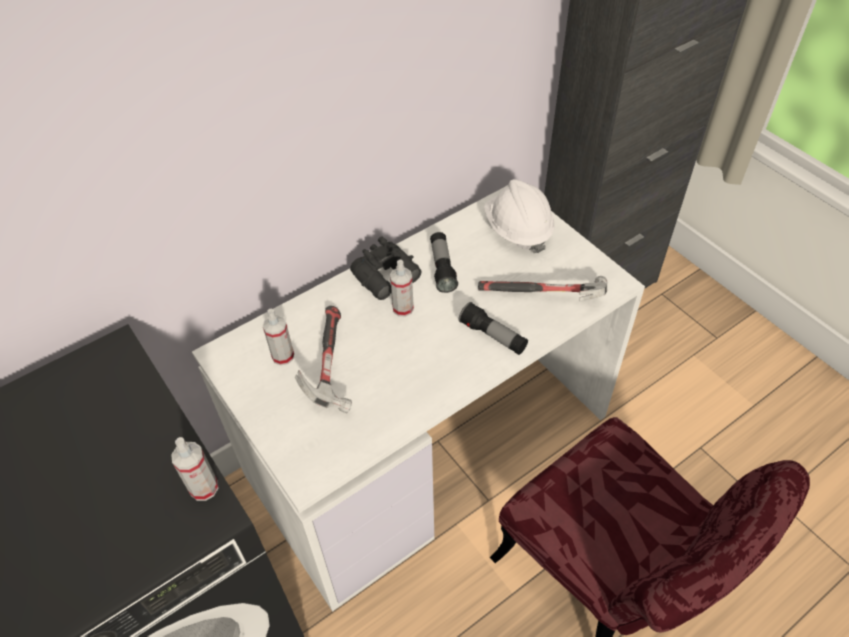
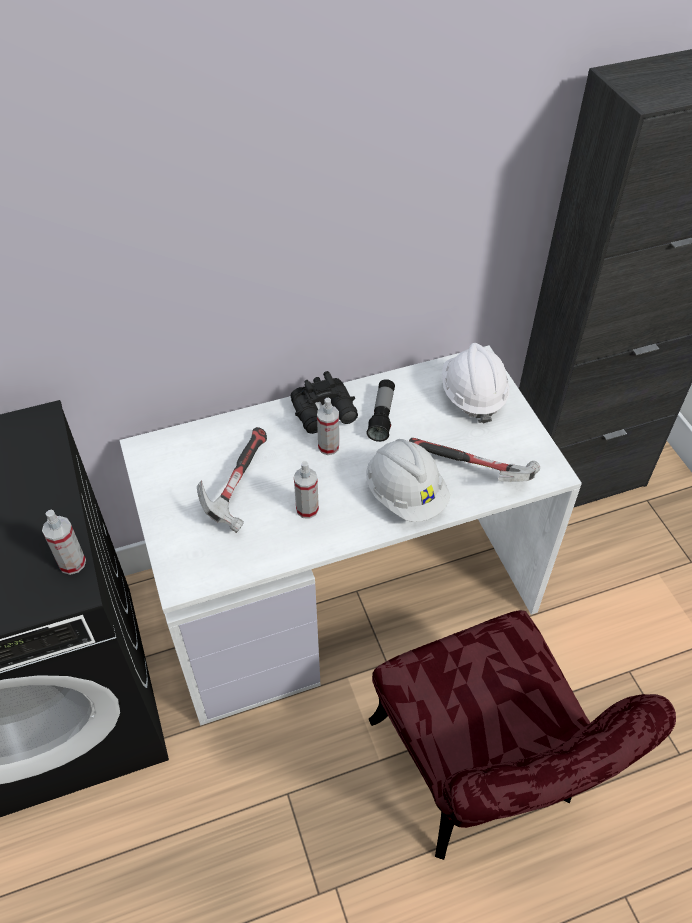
camera: 15 degrees right, 0 degrees up
(283, 356) = (199, 465): spray bottle -> spray bottle (307, 509)
(493, 336) = (405, 495): flashlight -> white hard hat

